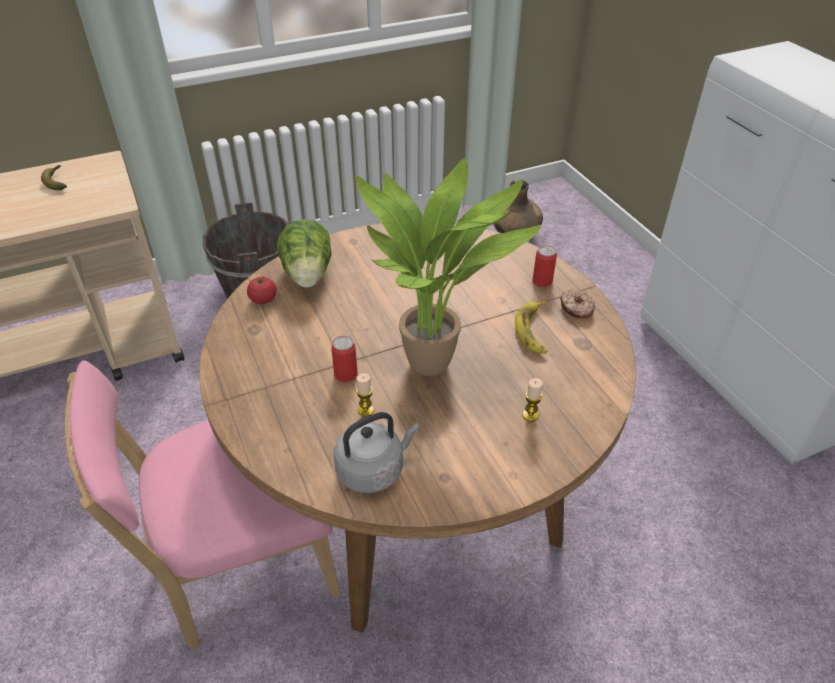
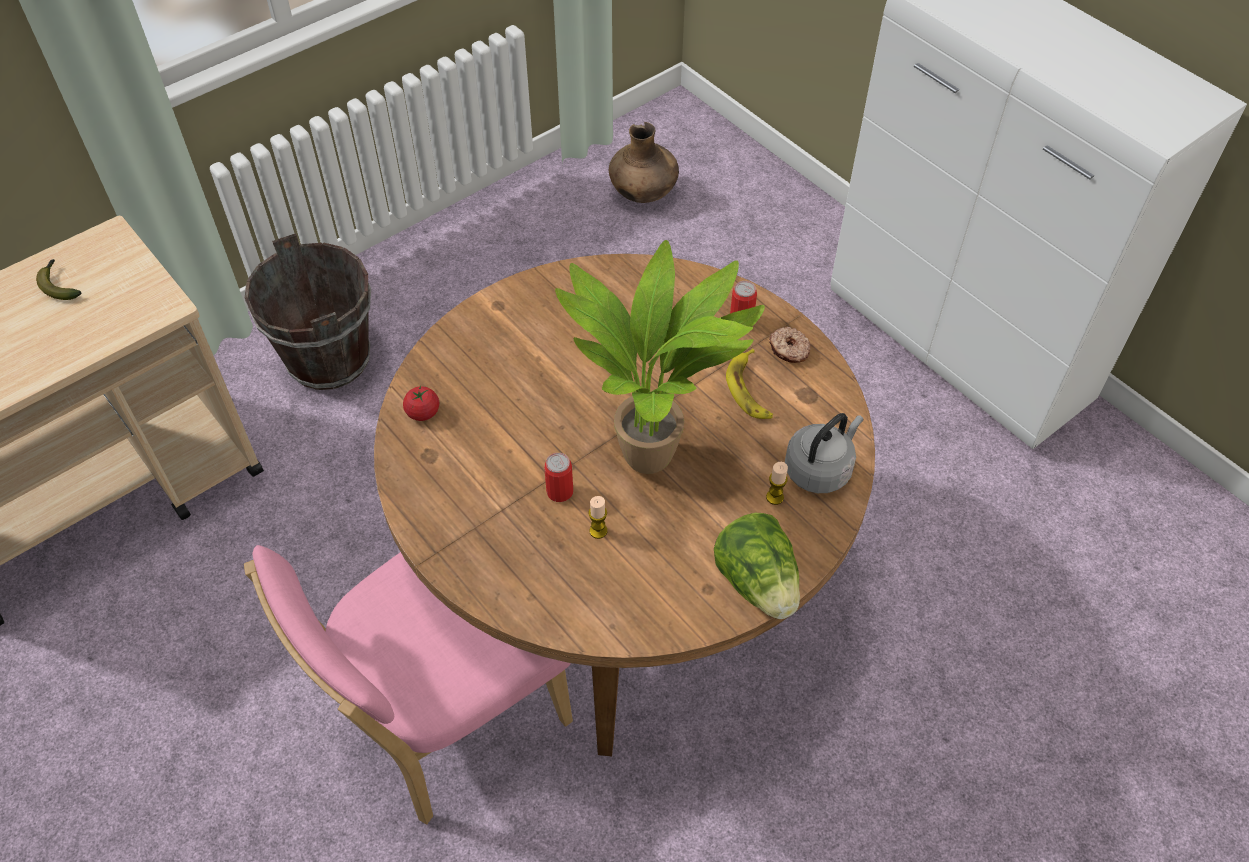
camera: 15 degrees left, 10 degrees up
(308, 276) = (463, 367): lettuce -> lettuce (758, 583)
(373, 469) = (632, 598): grey kettle -> grey kettle (820, 469)

